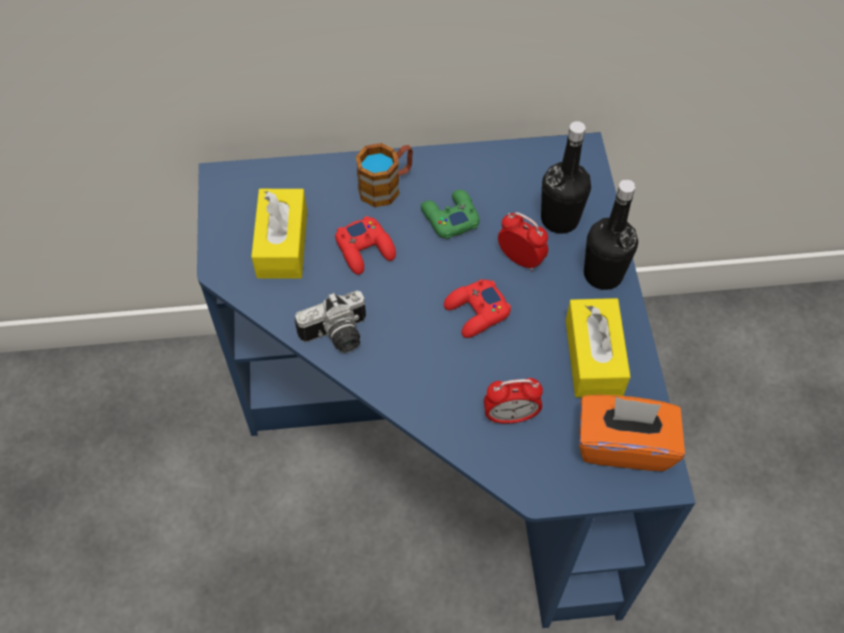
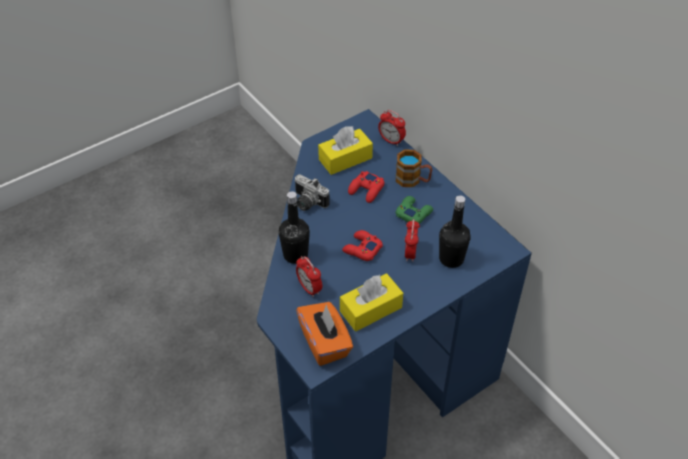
camera: 60 degrees right, 10 degrees down
(289, 170) = (391, 141): none -> alarm clock
(603, 274) = (429, 292): black bottle -> black bottle (295, 255)

